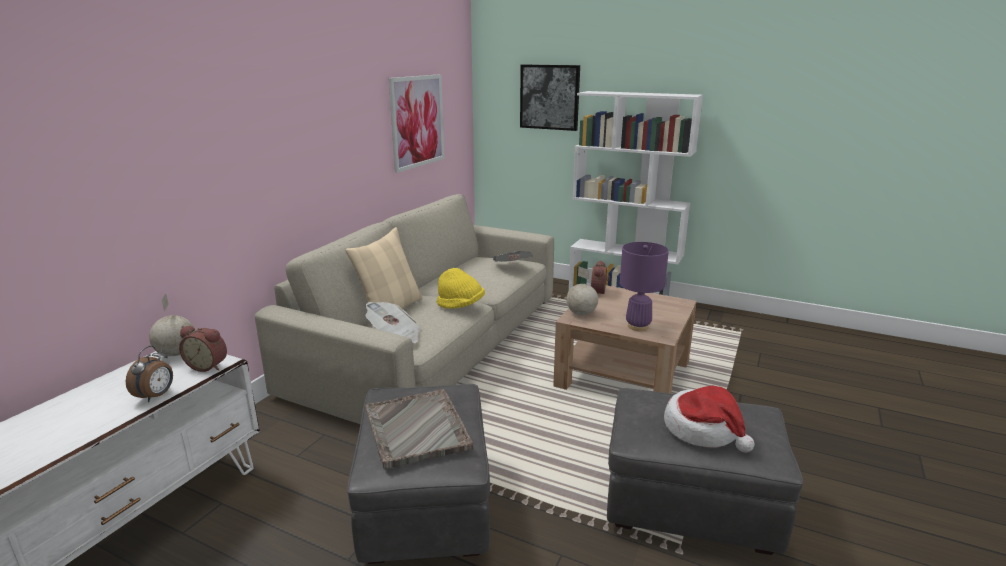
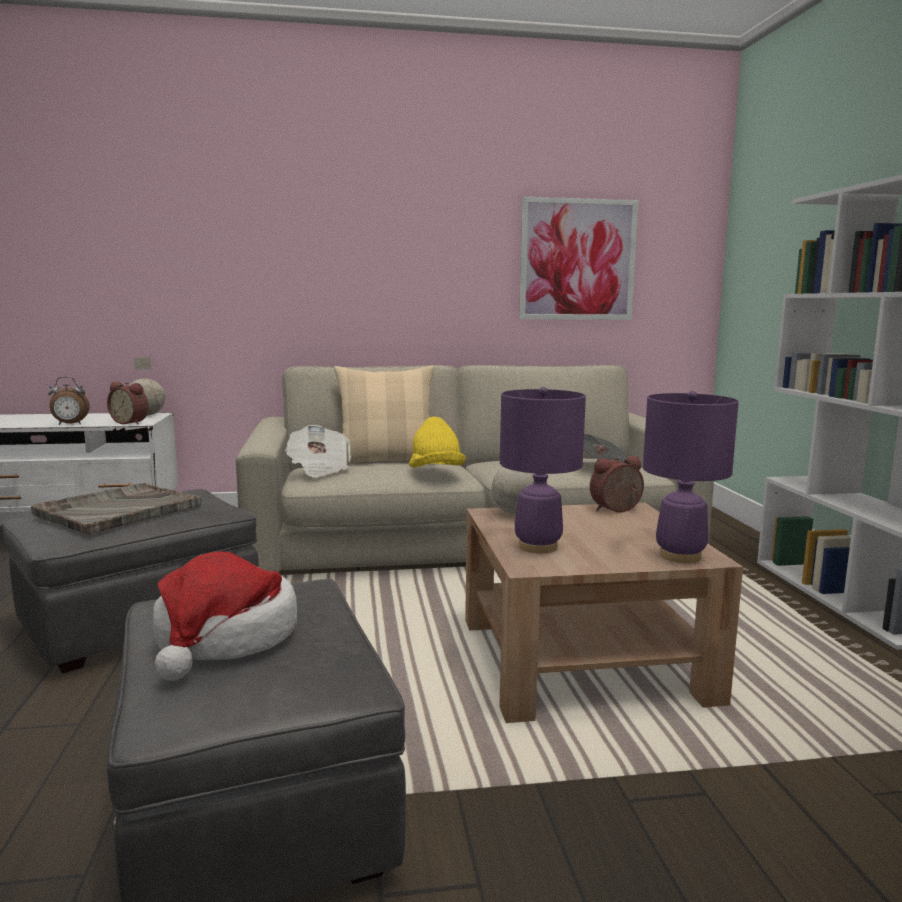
camera: 55 degrees right, 10 degrees down
(208, 366) = (131, 422): alarm clock -> alarm clock turned 45 degrees counterclockwise
(549, 97) = (802, 224): picture -> none
(675, 305) = (680, 556): none -> purple table lamp

